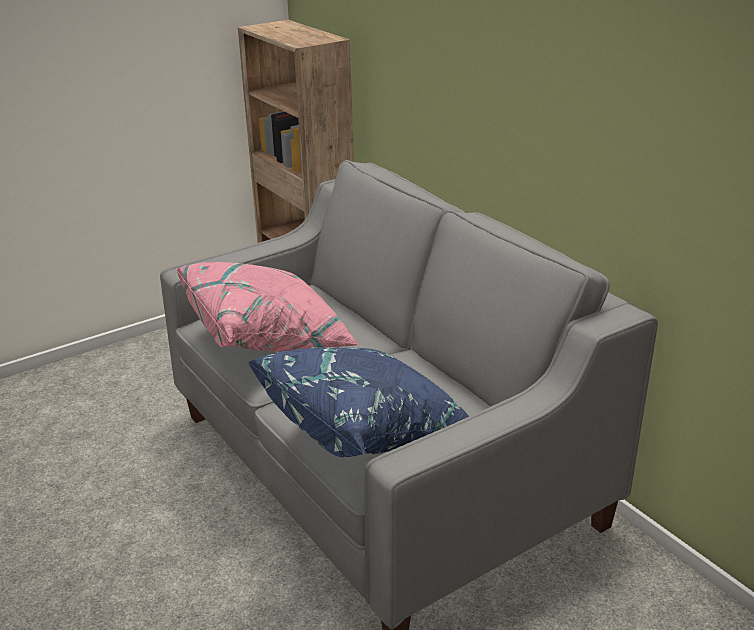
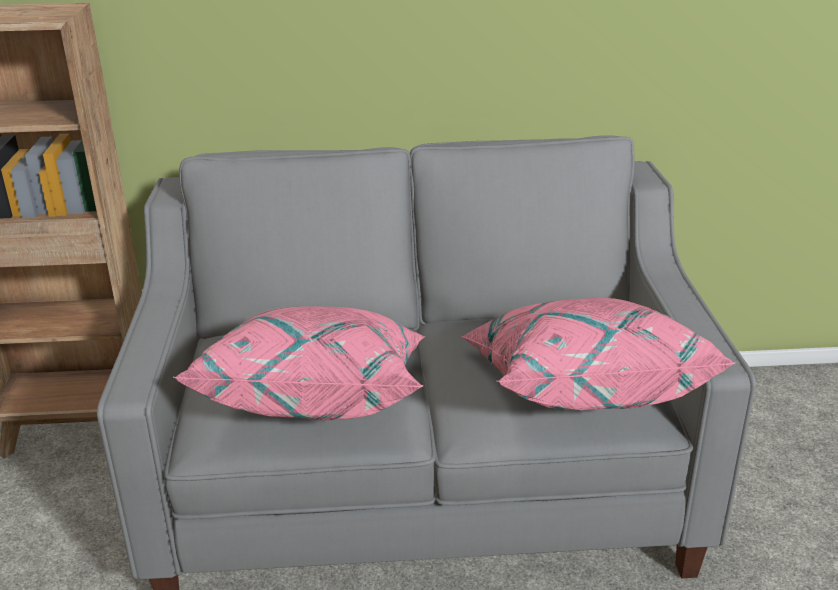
camera: 60 degrees left, 0 degrees up
(367, 431) = (580, 388): blue pillow -> pink pillow

